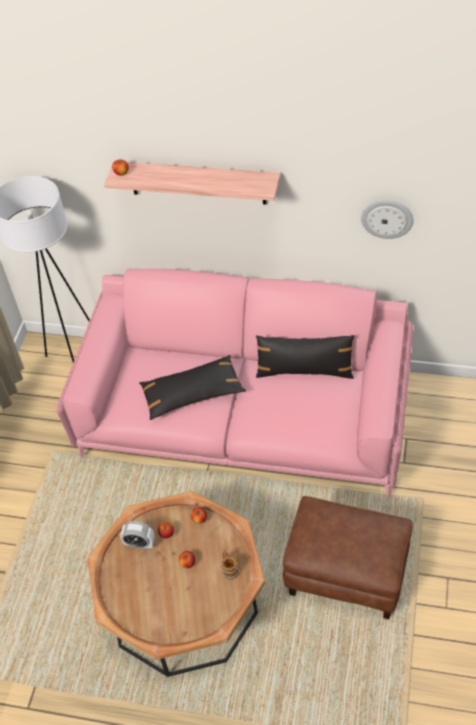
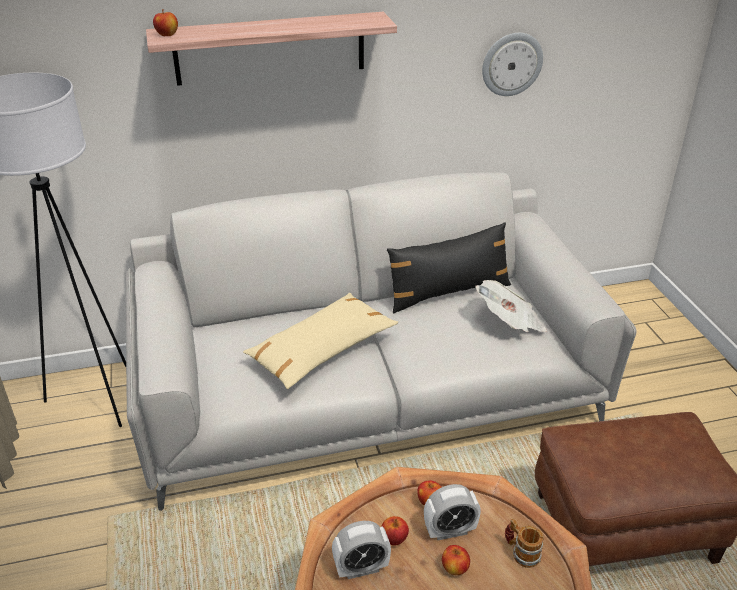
camera: 30 degrees left, 15 degrees down
(192, 393) = (322, 350): black pillow -> beige pillow
(199, 541) = (450, 531): none -> alarm clock
(245, 418) = (369, 394): pink sofa -> grey sofa
(328, 411) = (509, 323): none -> newspaper

